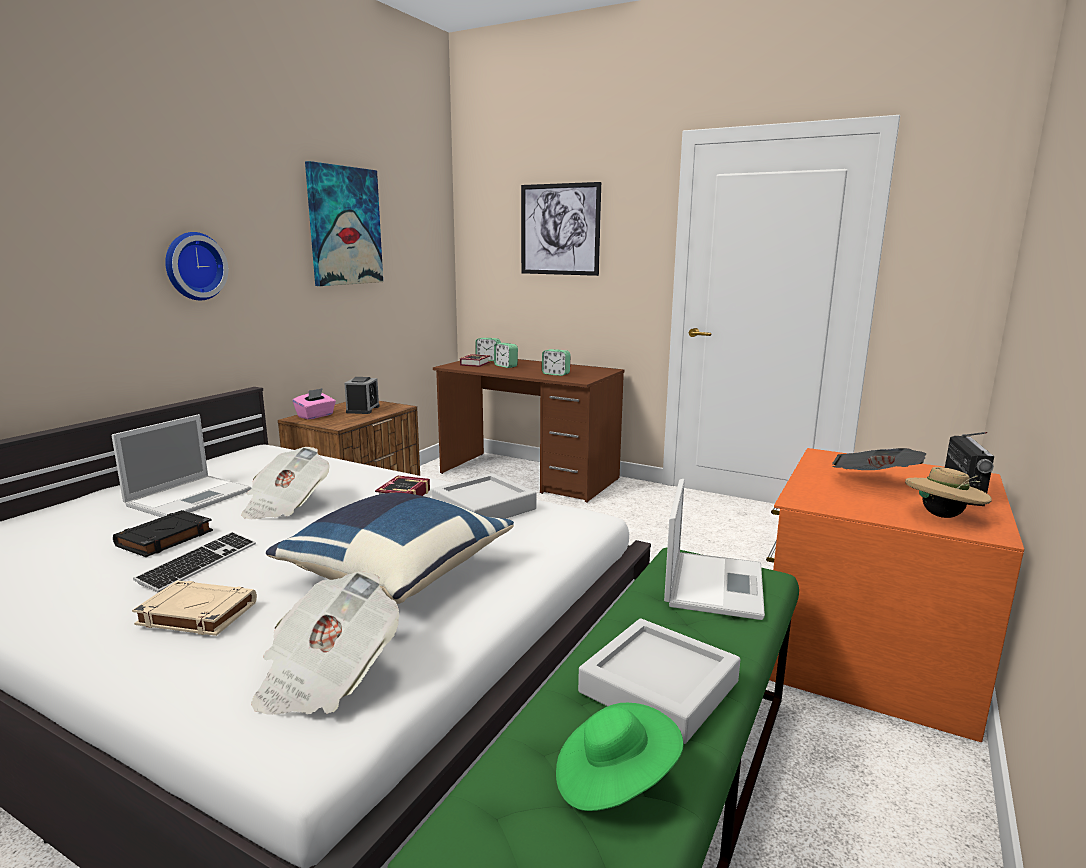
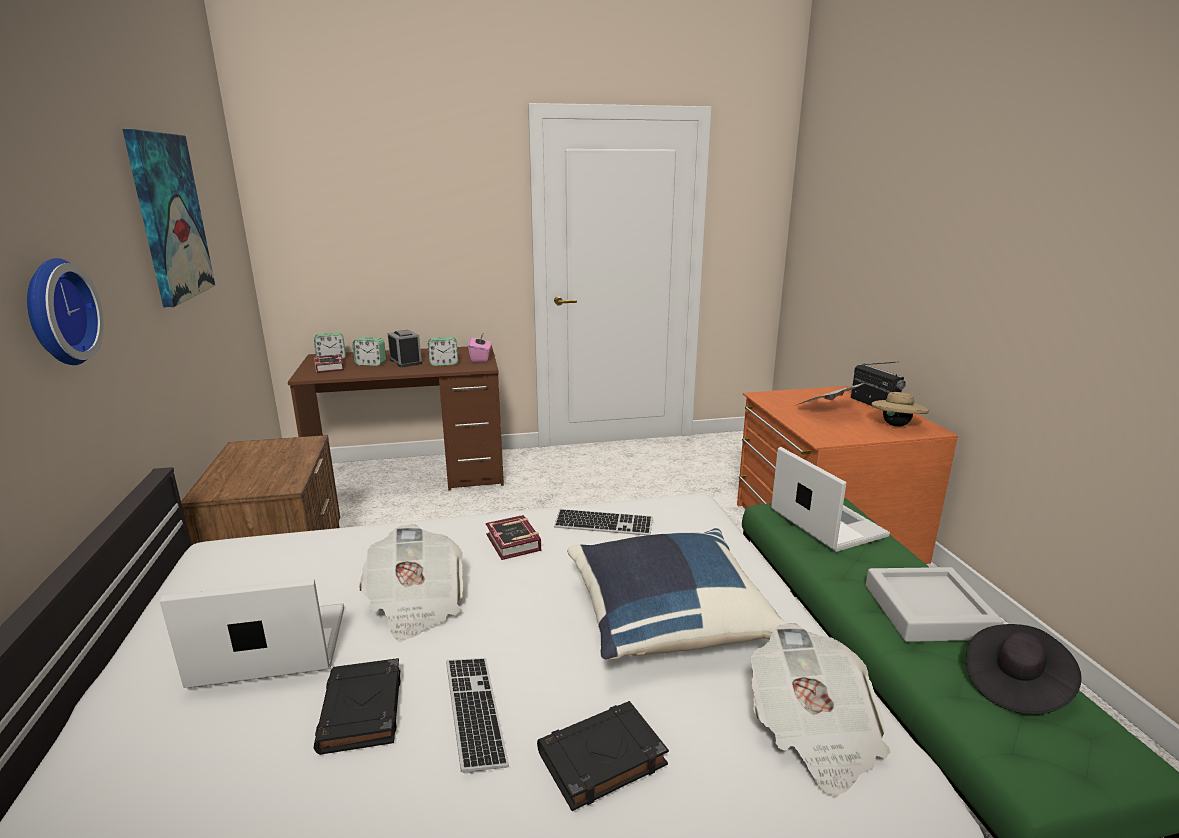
camera: 40 degrees left, 5 degrees up
(191, 497) = (268, 648): laptop -> laptop turned 90 degrees counterclockwise
(196, 614) = (601, 760): beige book -> black book
(316, 416) = (225, 483): pink tissue box -> pink tissue box (480, 358)
(363, 409) = (270, 457): alarm clock -> alarm clock (406, 362)
(484, 507) = (603, 525): grey tray -> keyboard
(560, 229) = (397, 203): picture -> none
(613, 780) = (1014, 685): green hat -> black hat

